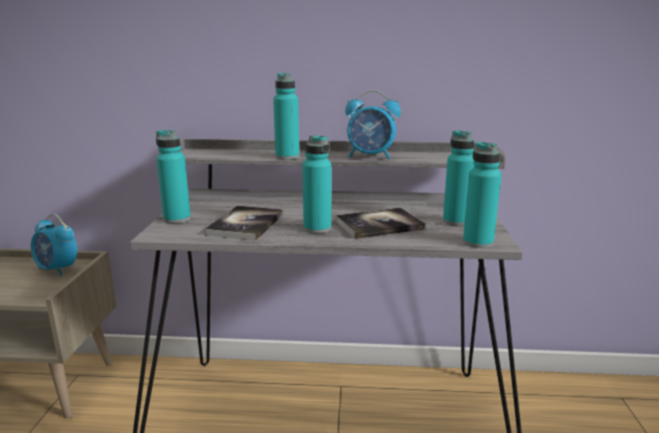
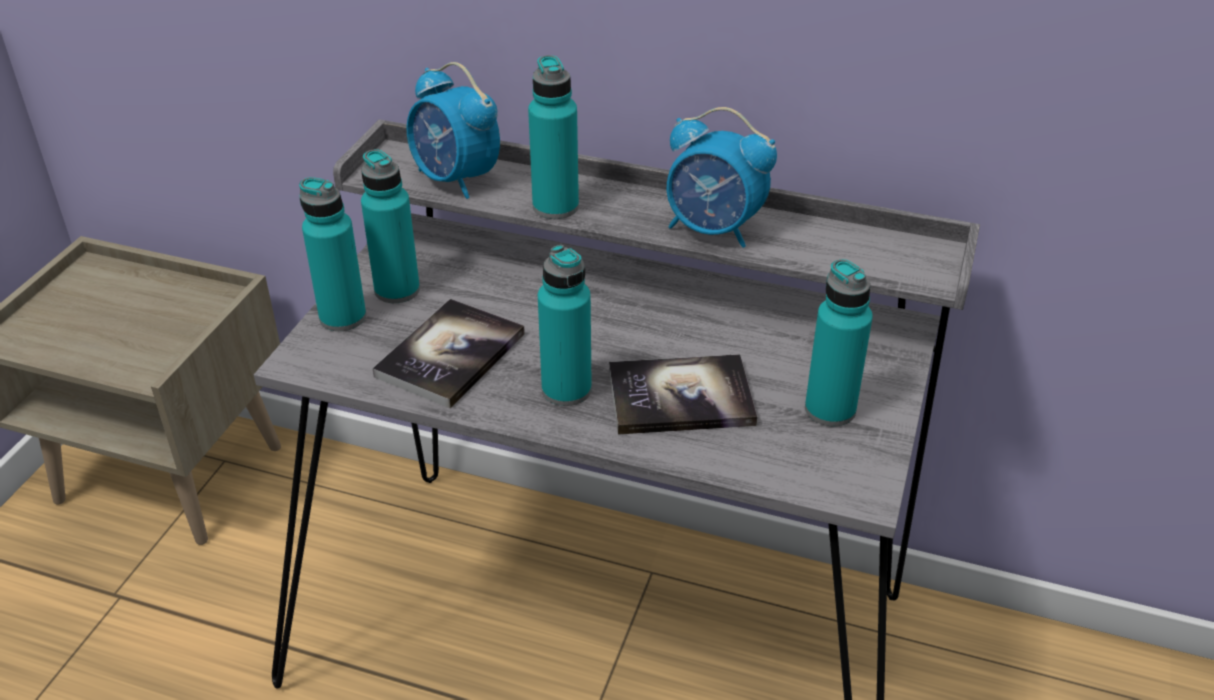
camera: 15 degrees right, 20 degrees up
(57, 269) = (180, 305): alarm clock -> alarm clock (456, 180)
(478, 242) = (829, 486): turquoise bottle -> turquoise bottle (397, 290)

